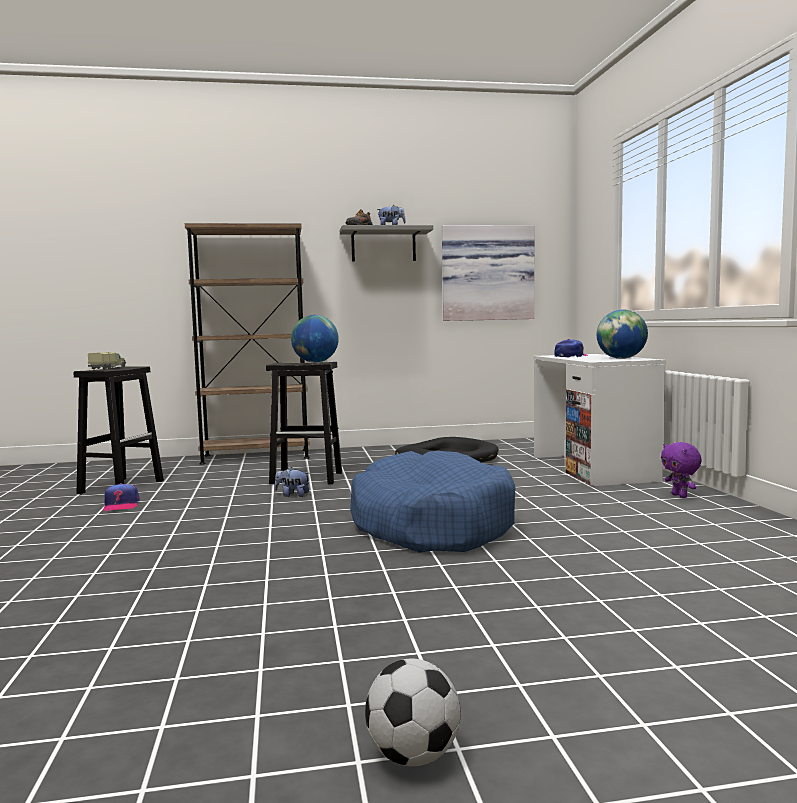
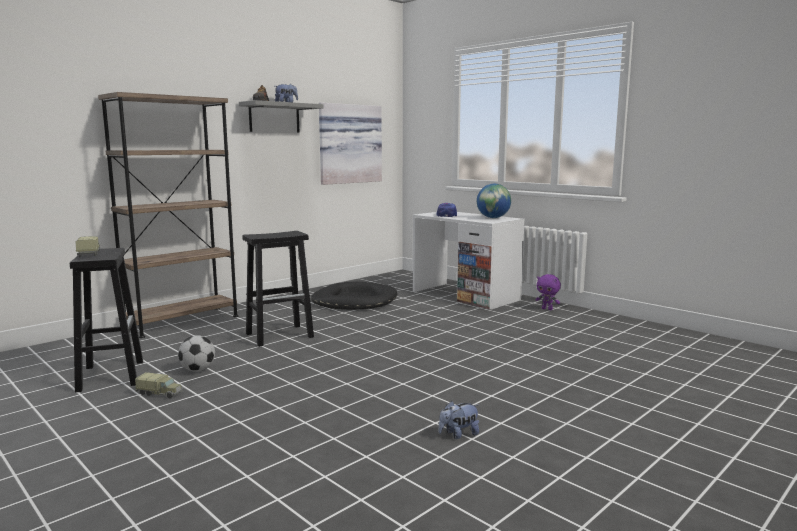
camera: 35 degrees left, 5 degrees up
(121, 505) = (160, 393): cap -> toy truck
(292, 495) = (302, 353): plush toy -> plush toy (458, 434)
(315, 362) = (286, 233): globe -> none
(413, 757) = (709, 489): football -> football (198, 370)
(431, 525) = (453, 357): blue dog bed -> none

